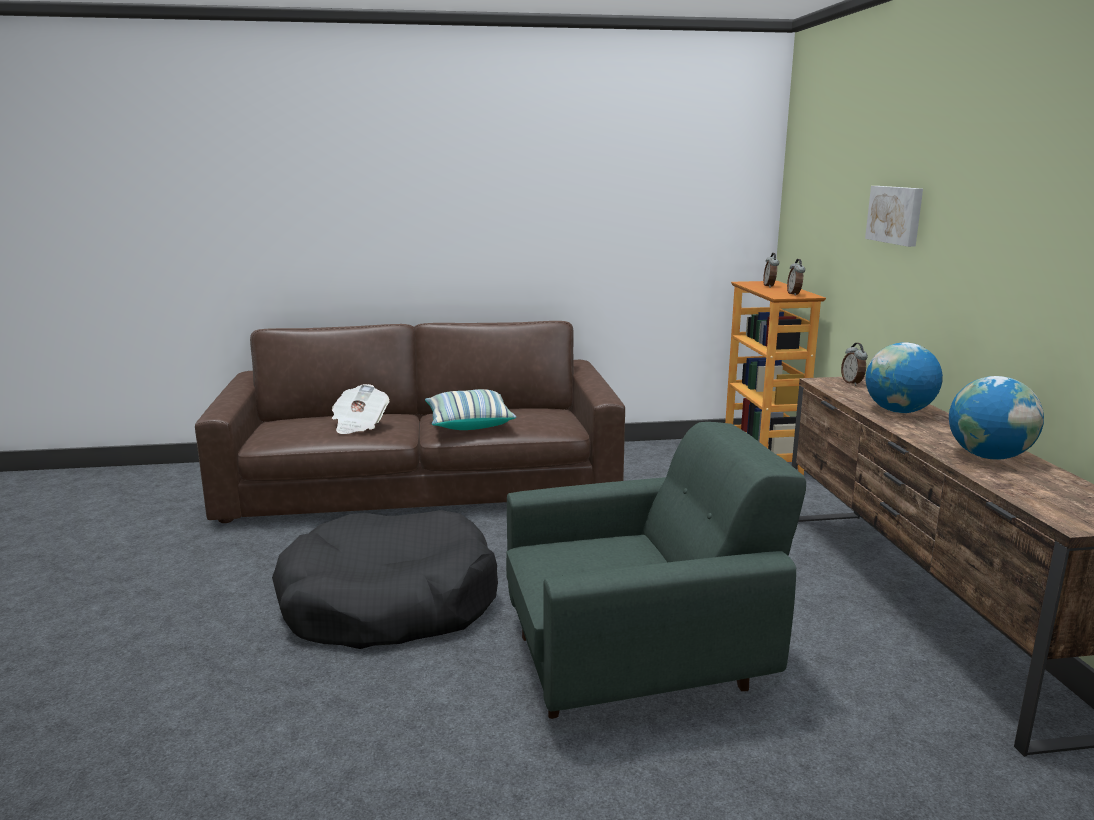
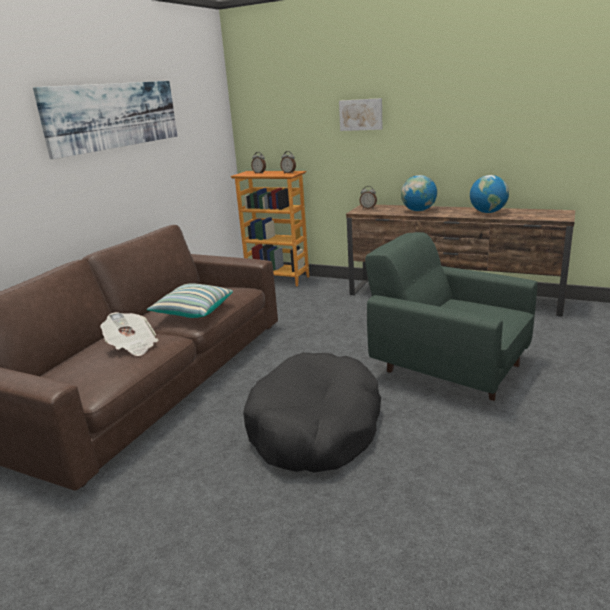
camera: 55 degrees left, 5 degrees up
(531, 173) = (114, 115): none -> picture
(638, 661) = (448, 367): green armchair -> green armchair turned 75 degrees counterclockwise

